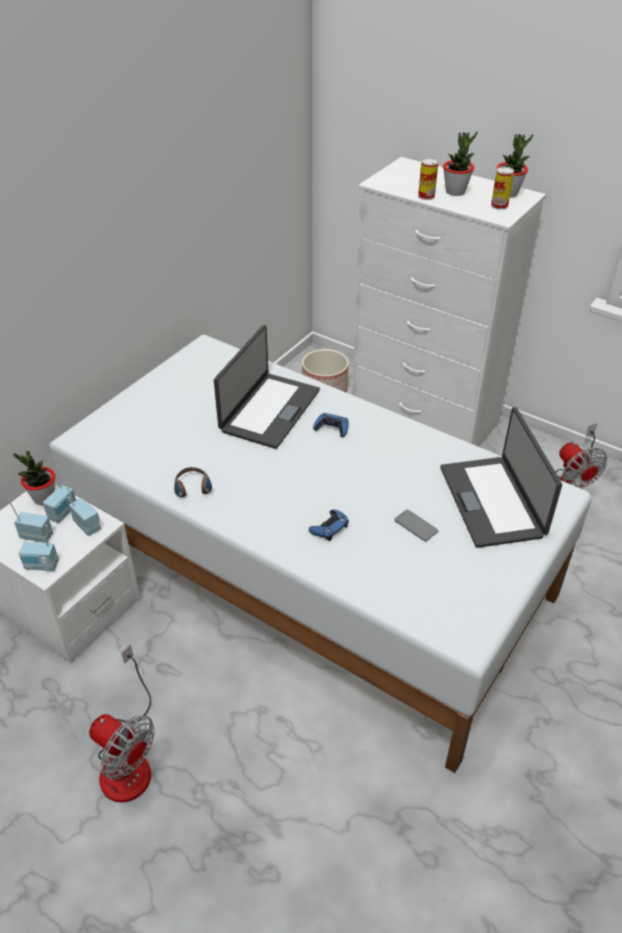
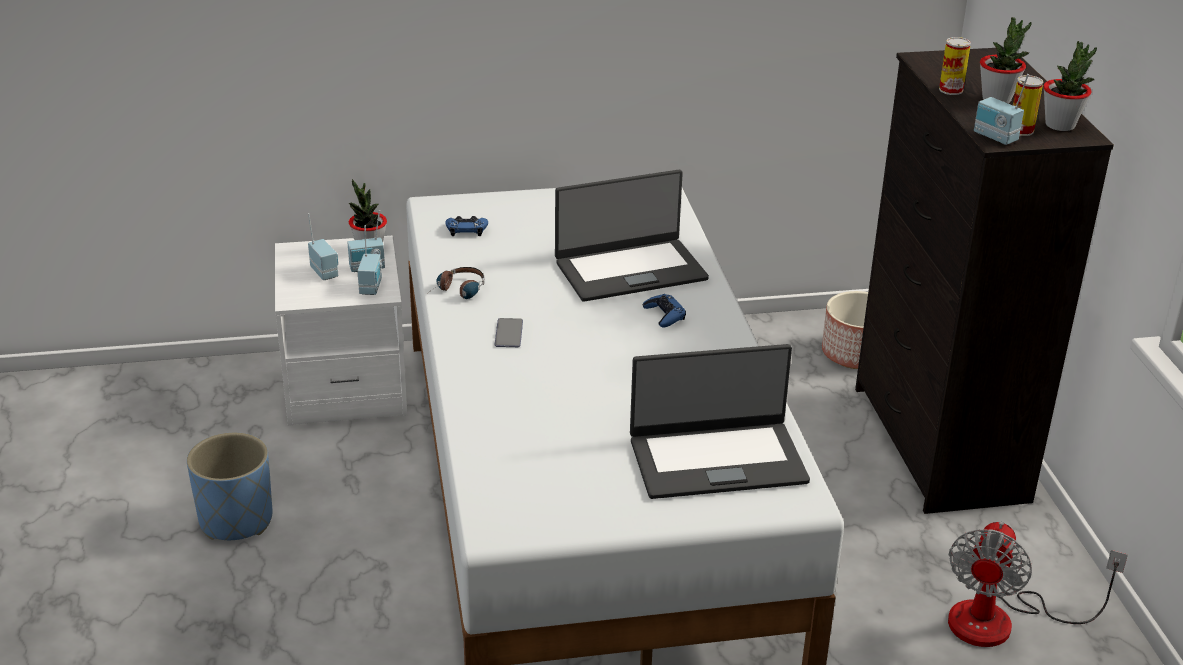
camera: 45 degrees right, 10 degrees down
(41, 566) = (296, 294): radio -> radio (994, 137)
(128, 758) = (236, 520): fan -> blue planter
(329, 528) = (524, 383): blue game controller -> blue game controller (466, 230)
(416, 526) = (603, 430): phone -> phone (509, 334)
(424, 418) = (938, 445): white dresser -> black dresser
(493, 501) = (717, 459): laptop -> laptop turned 135 degrees counterclockwise

